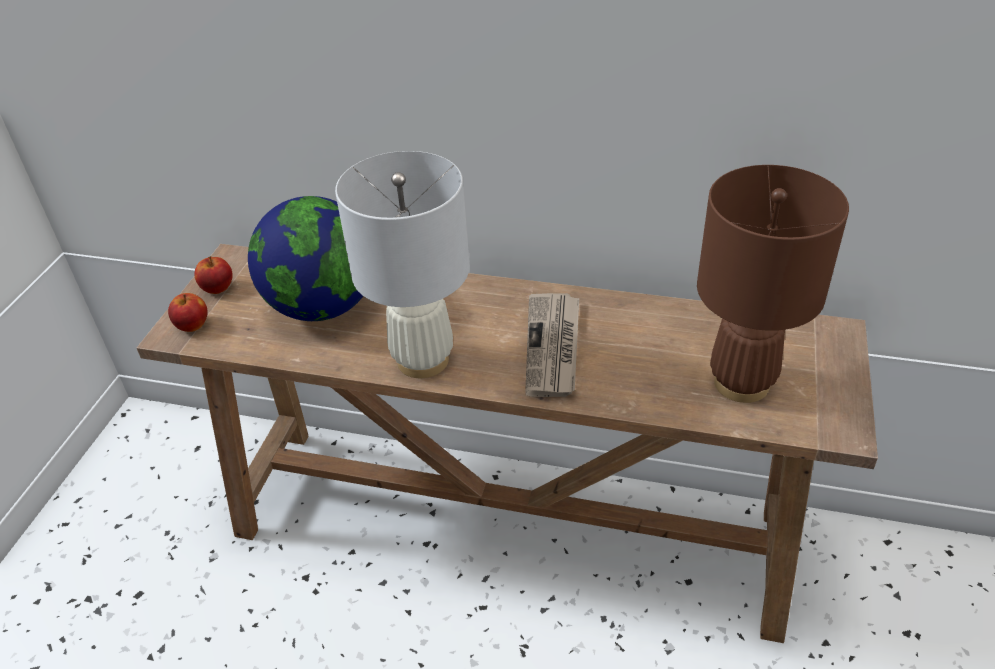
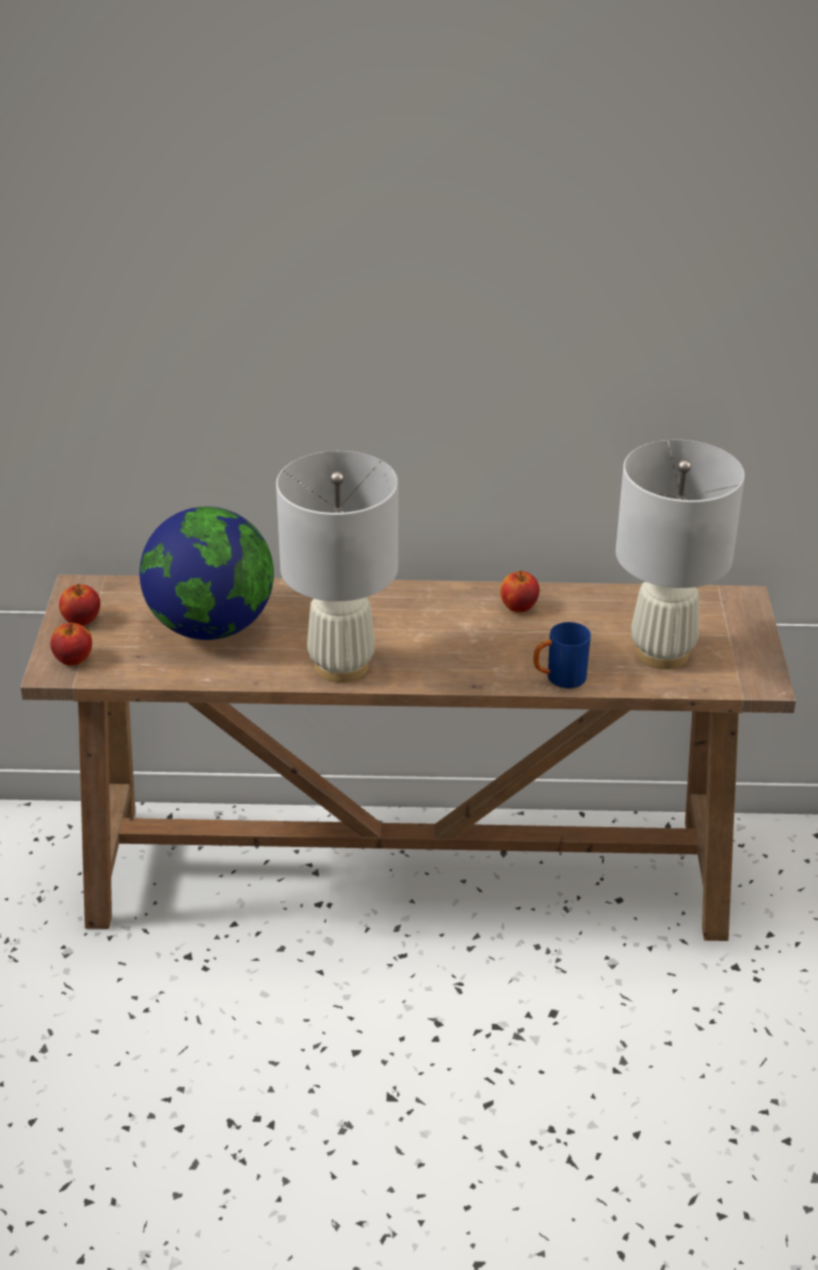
camera: 15 degrees left, 5 degrees down
(553, 347) = (471, 640): newspaper -> none
(609, 317) = (518, 607): none -> apple
(628, 400) = (559, 679): none -> blue mug
(741, 383) = (662, 653): brown table lamp -> white table lamp

